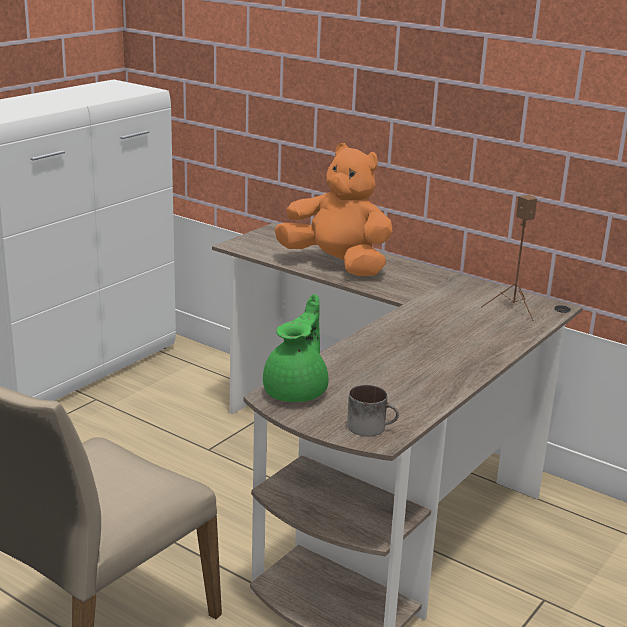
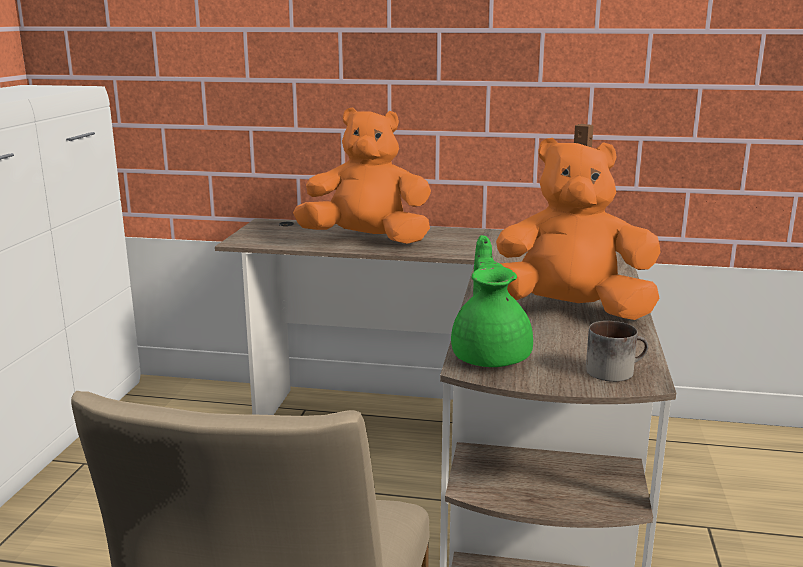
camera: 25 degrees left, 5 degrees down
(410, 371) = (569, 311): none -> orange plush toy

